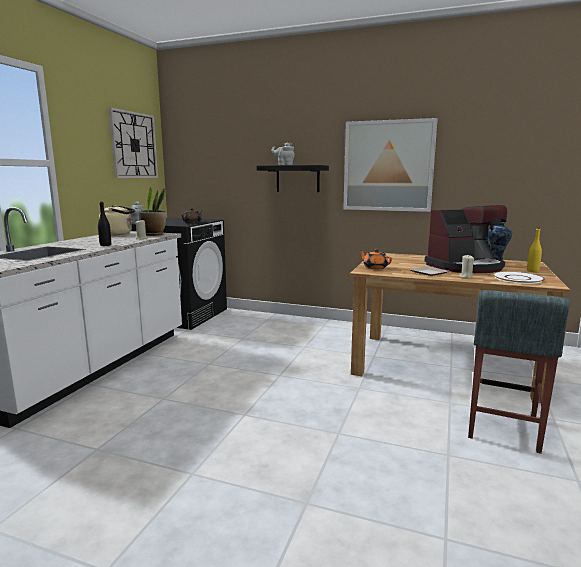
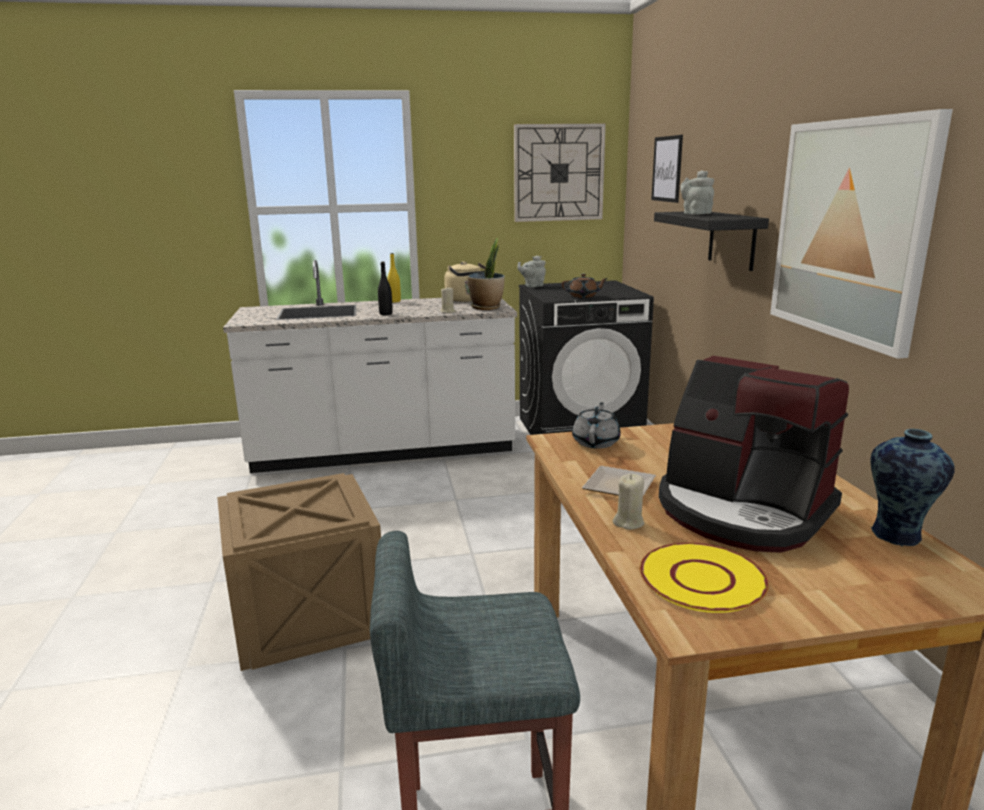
camera: 60 degrees right, 5 degrees up
(220, 145) = (667, 169): none -> picture
(292, 441) = (305, 618): none -> crate
(375, 267) = (596, 442): orange teapot -> grey teapot
(517, 278) = (703, 579): white plate -> yellow plate
(532, 271) = (842, 594): yellow bottle -> yellow bottle (394, 301)

